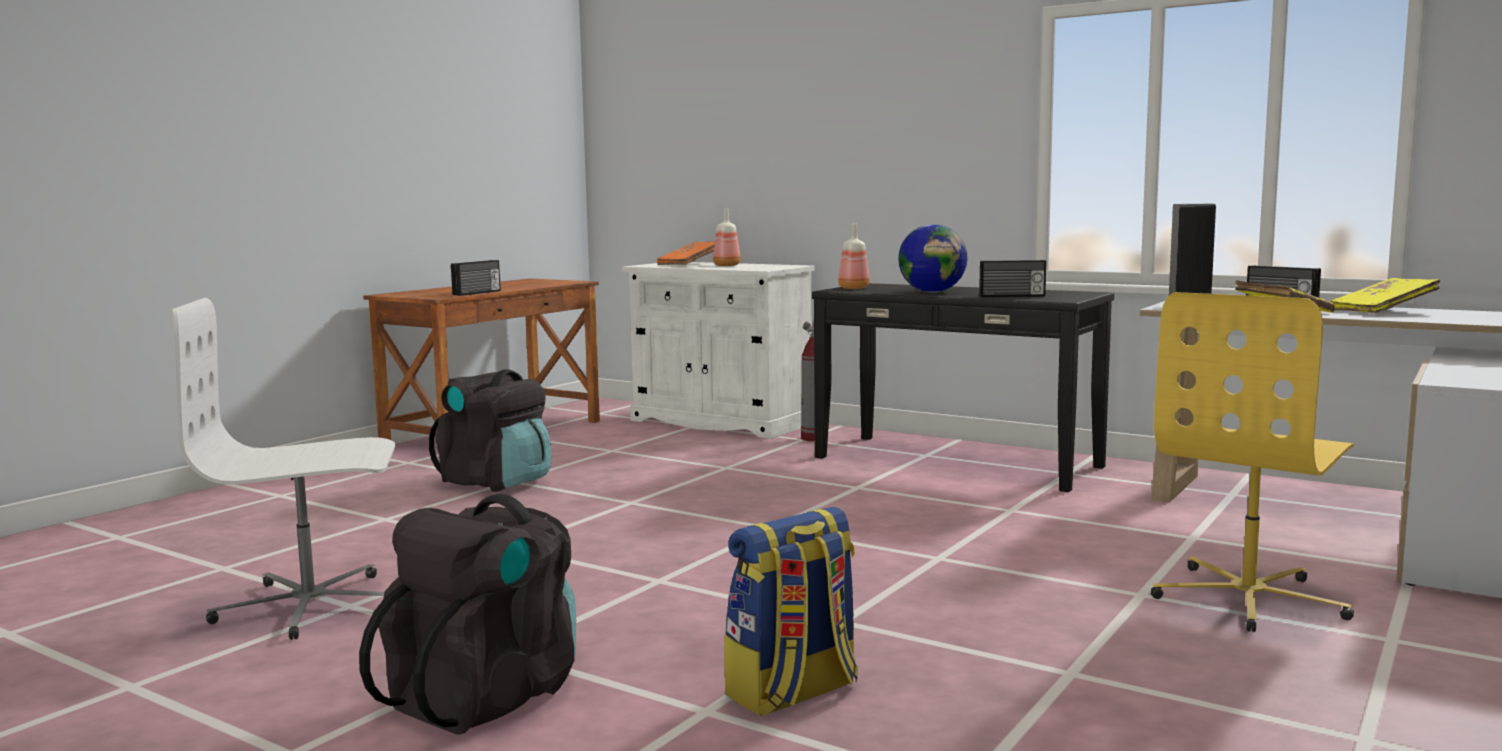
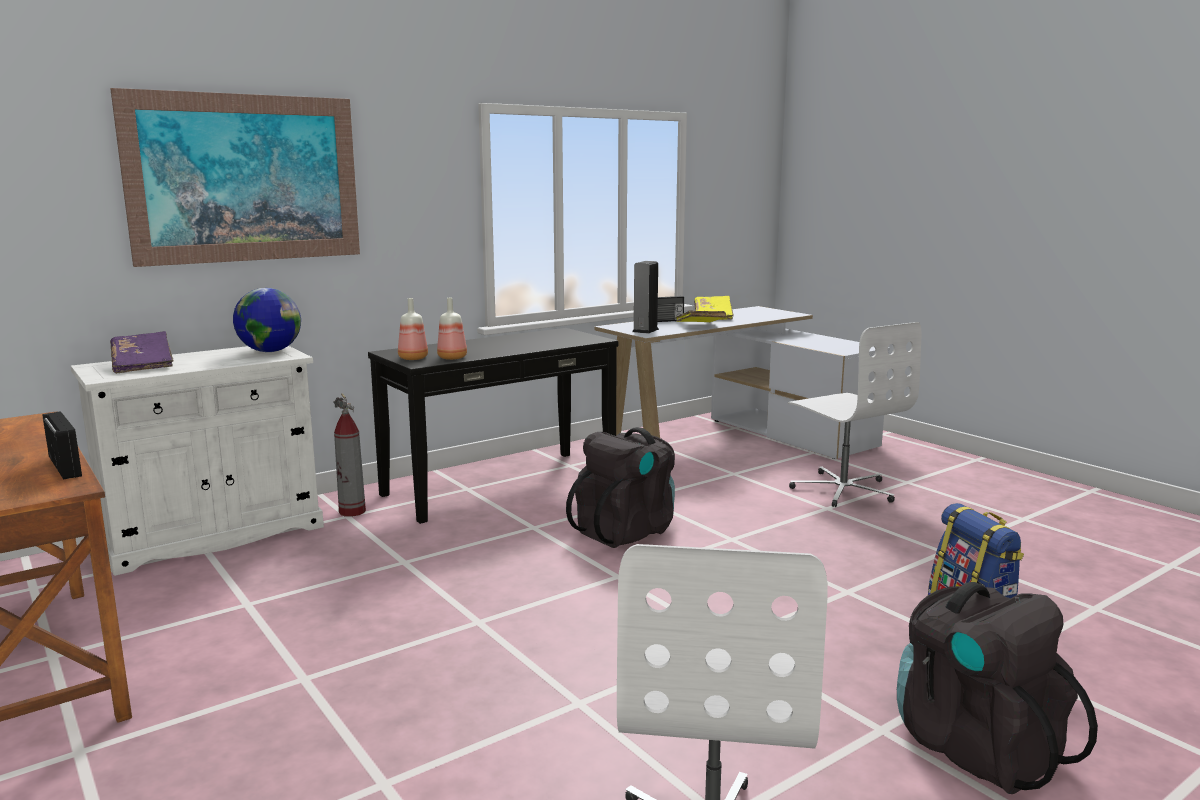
camera: 70 degrees left, 5 degrees up
(497, 482) = (298, 689): black backpack -> black backpack (626, 531)
(690, 264) = (143, 365): orange book -> purple book
(727, 265) = (207, 358): bottle -> bottle (453, 358)
(801, 110) = (246, 178): none -> picture
(932, 292) = (490, 350): globe -> globe (270, 351)
(1012, 296) = (554, 342): radio -> none
(1250, 599) = (843, 489): yellow office chair -> white office chair

